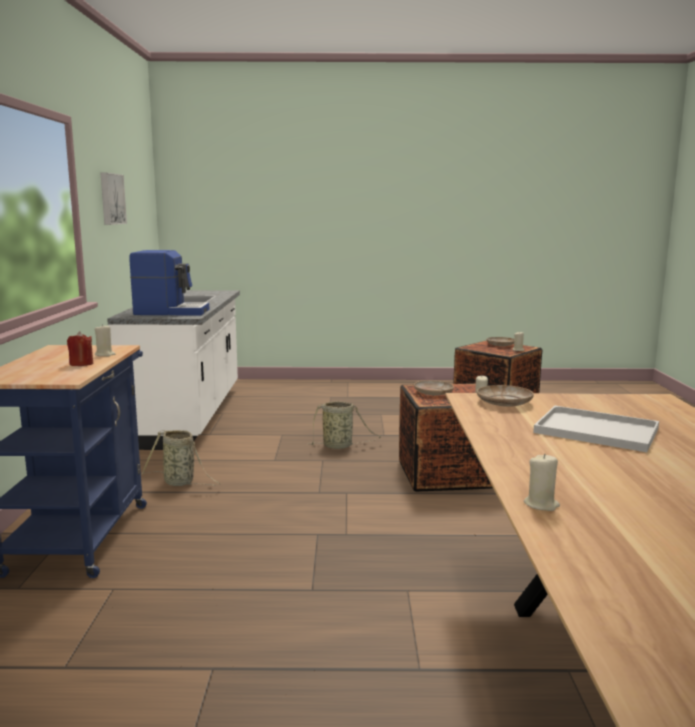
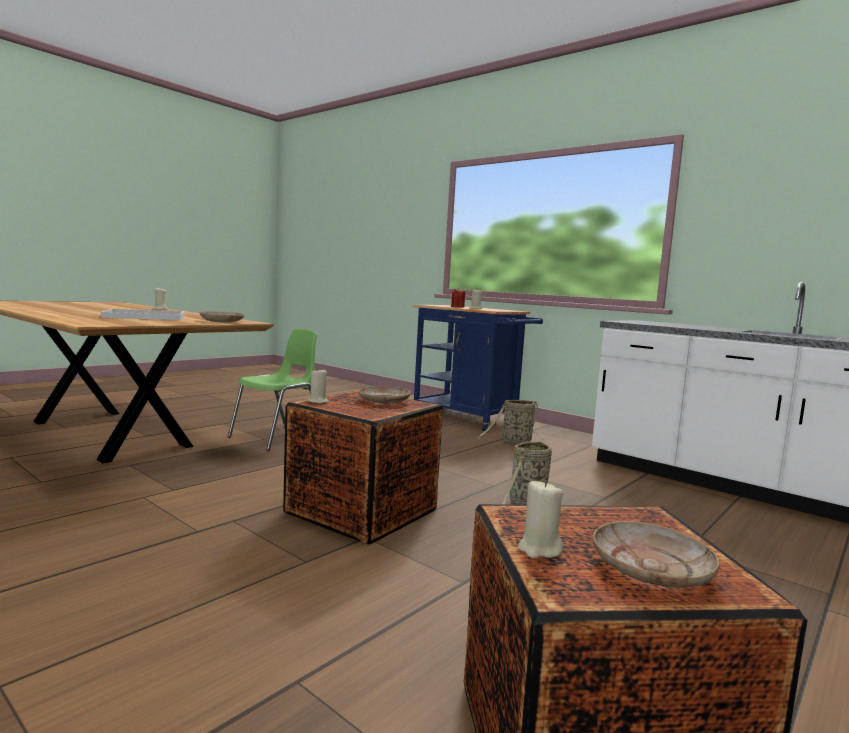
camera: 130 degrees right, 5 degrees down
(111, 199) = (783, 205): picture -> none
(171, 312) = (660, 323): coffee machine -> none
(386, 586) = (278, 437): none -> green chair

